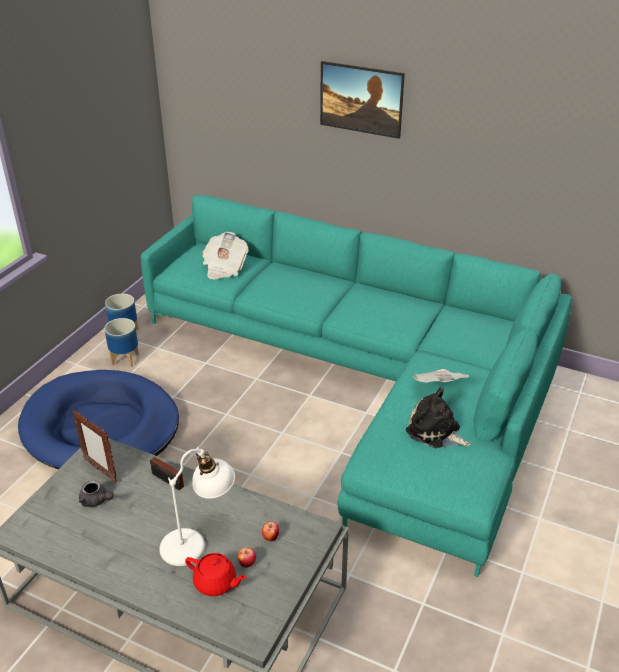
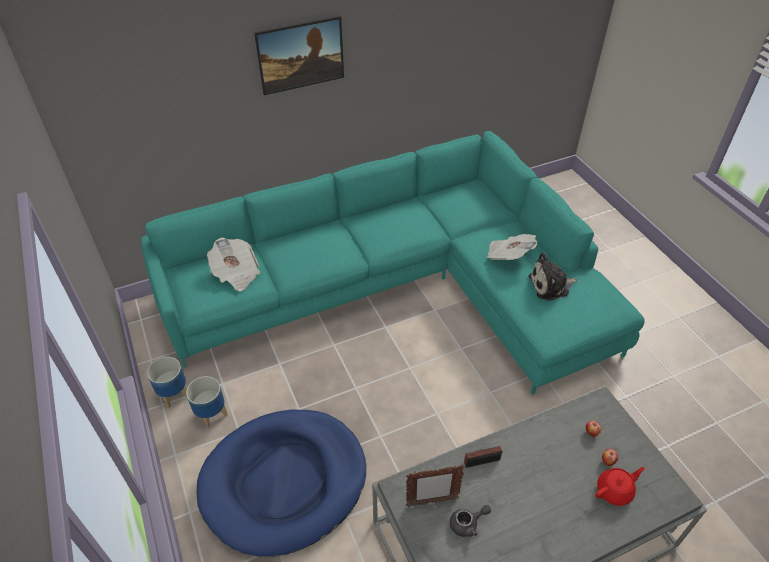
camera: 50 degrees left, 10 degrees up
(198, 536) = (559, 475): white table lamp -> none

